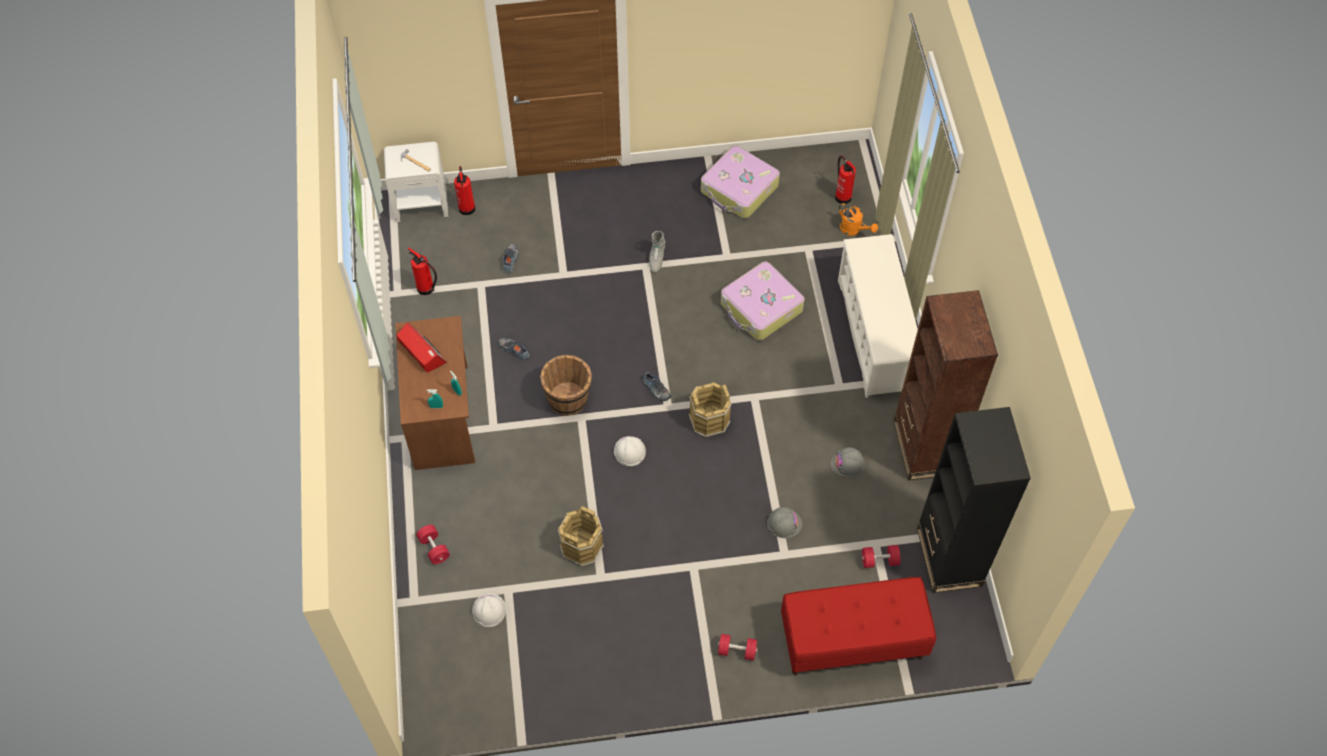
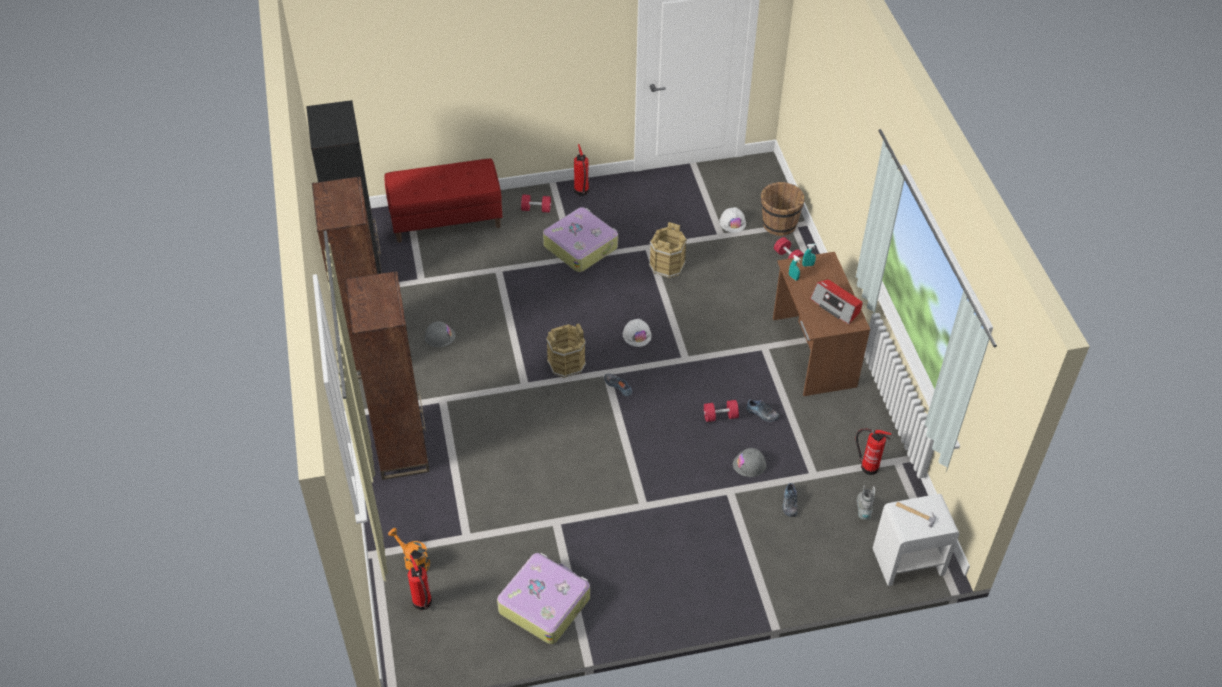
camera: 175 degrees right, 10 degrees down
(467, 207) = (854, 560): fire extinguisher -> fire extinguisher (581, 192)
(568, 399) = (700, 373): brown bucket -> brown bucket (778, 224)
(656, 258) = (632, 514): grey boot -> grey boot (863, 509)
(761, 308) = (518, 468): suitcase -> suitcase (581, 246)
(784, 523) = (498, 290): grey hard hat -> grey hard hat (749, 464)
(875, 335) = (402, 449): white shoe rack -> brown bookcase
(879, 560) = (419, 269): red dumbbell -> red dumbbell (720, 416)

